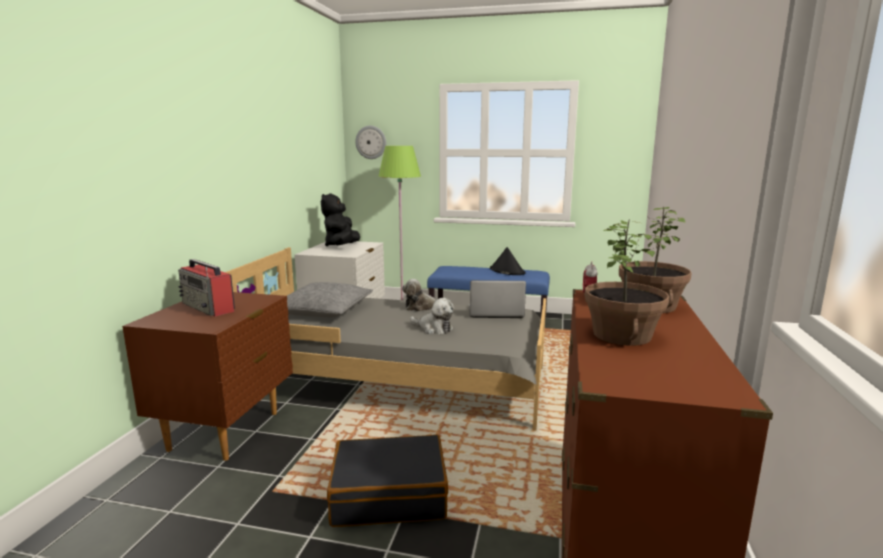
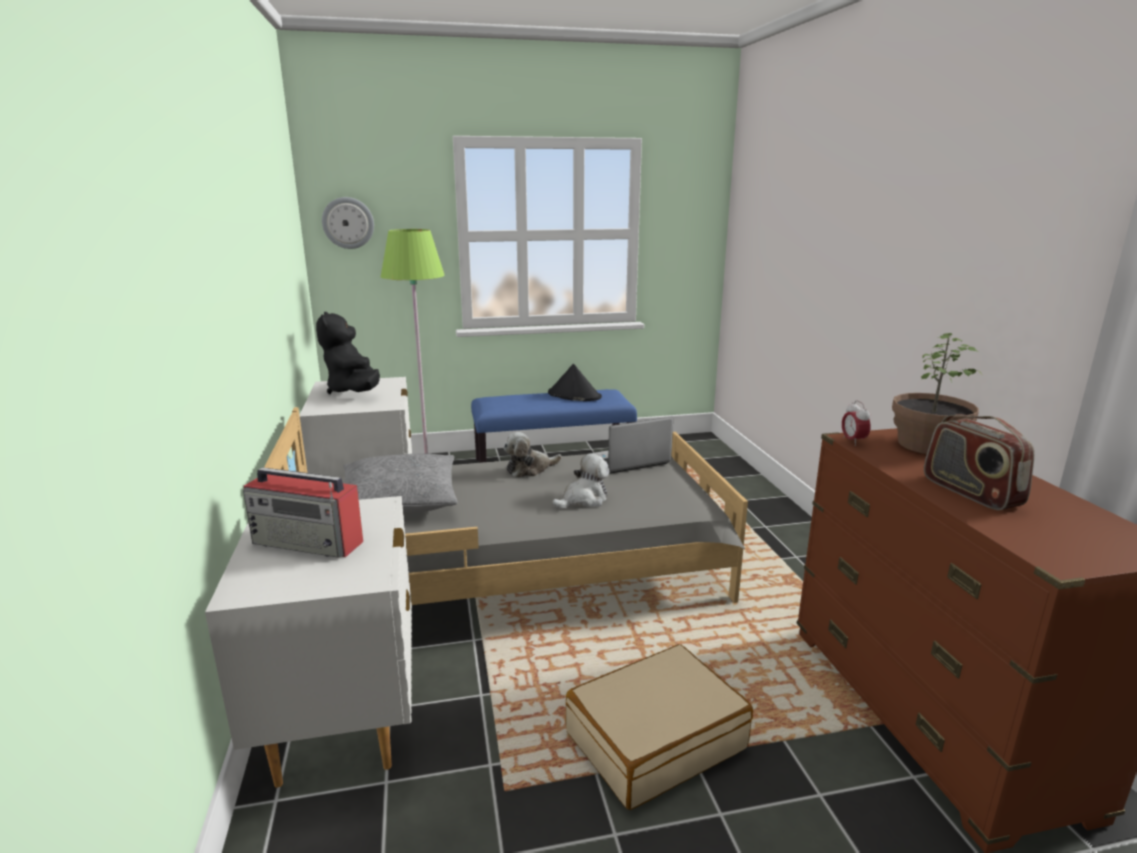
camera: 25 degrees left, 5 degrees up
(226, 431) = (343, 722): brown nightstand -> white nightstand
(389, 494) = (655, 739): black suitcase -> beige suitcase
(434, 328) = (583, 500): plush toy -> plush toy turned 45 degrees counterclockwise
(622, 335) = (970, 492): potted plant -> radio

